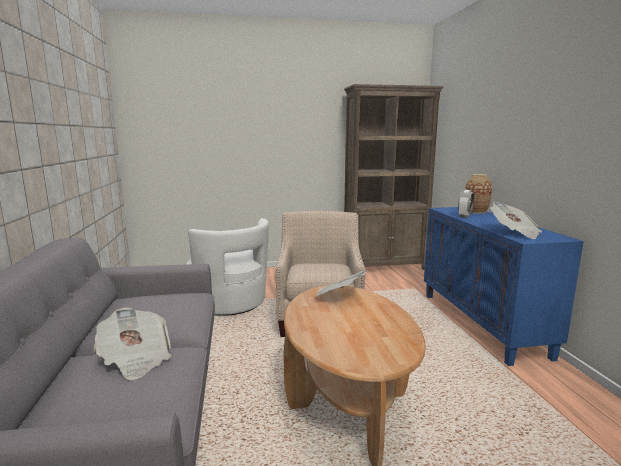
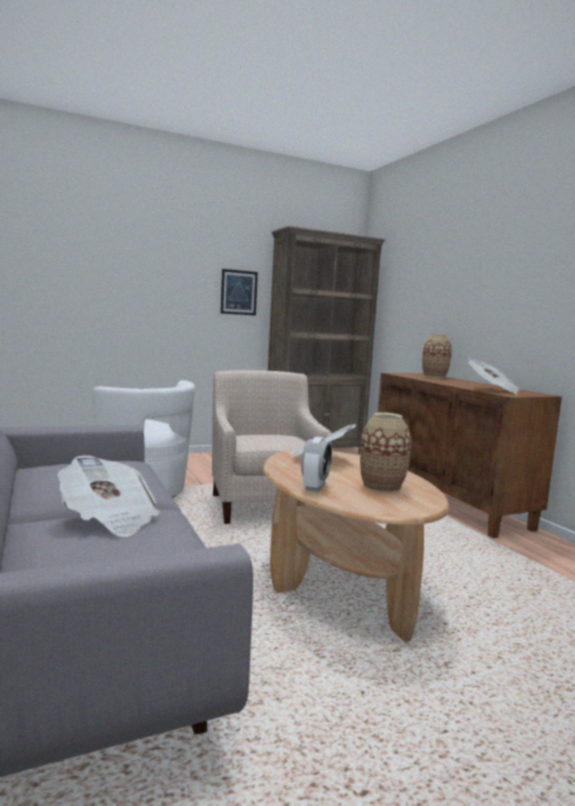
camera: 15 degrees left, 5 degrees down
(319, 140) = (239, 292): none -> picture
(371, 334) = (381, 486): none -> vase
(464, 216) = (427, 378): alarm clock -> alarm clock (315, 486)
(482, 323) = (448, 502): blue cabinet -> brown cabinet

